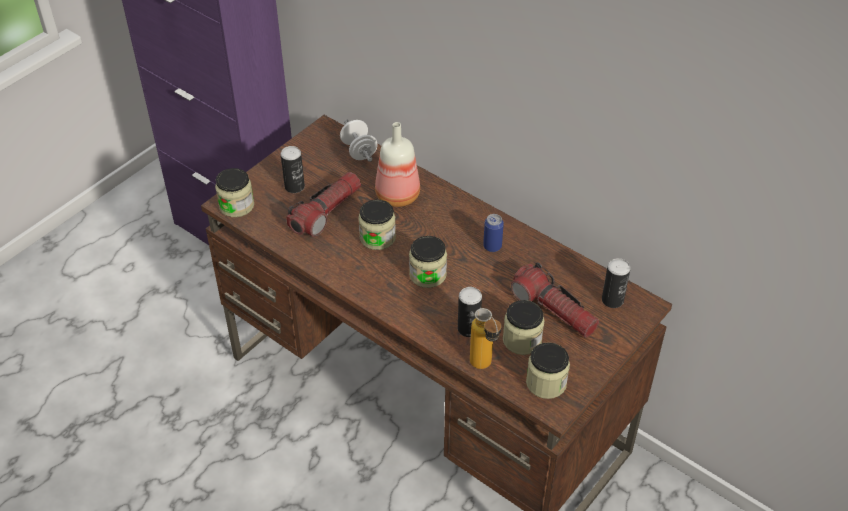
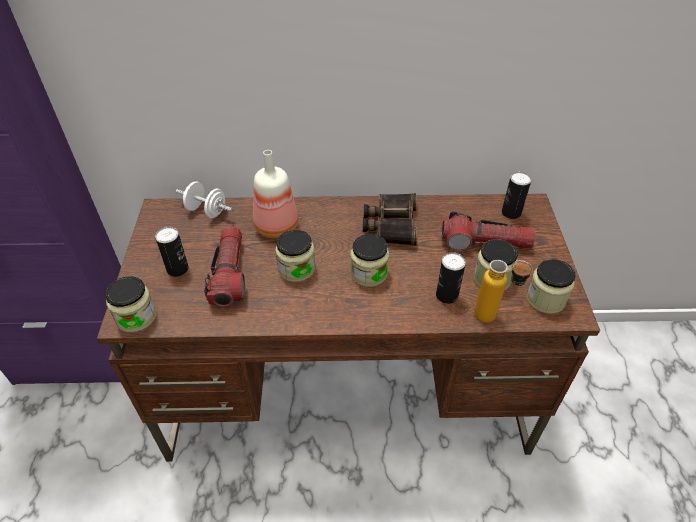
camera: 40 degrees left, 0 degrees up
(492, 246) = (390, 224): can -> binoculars

